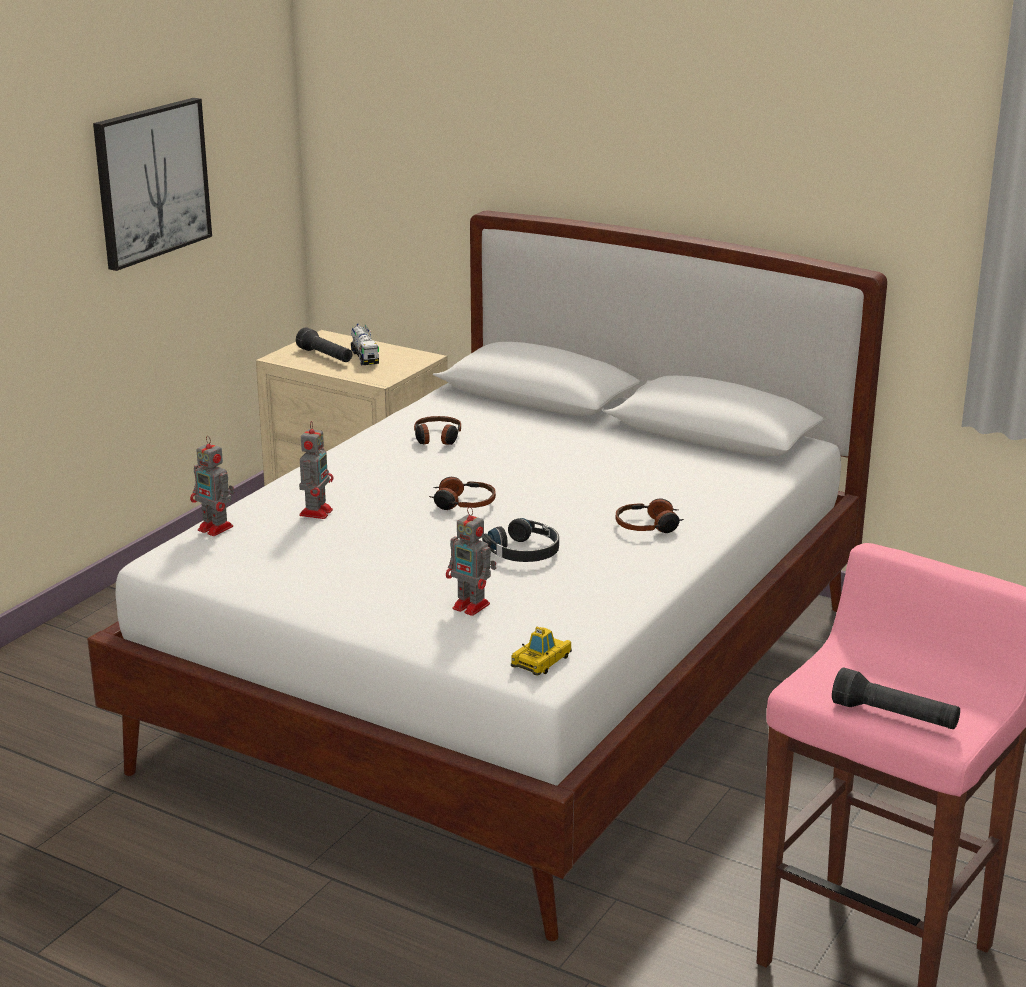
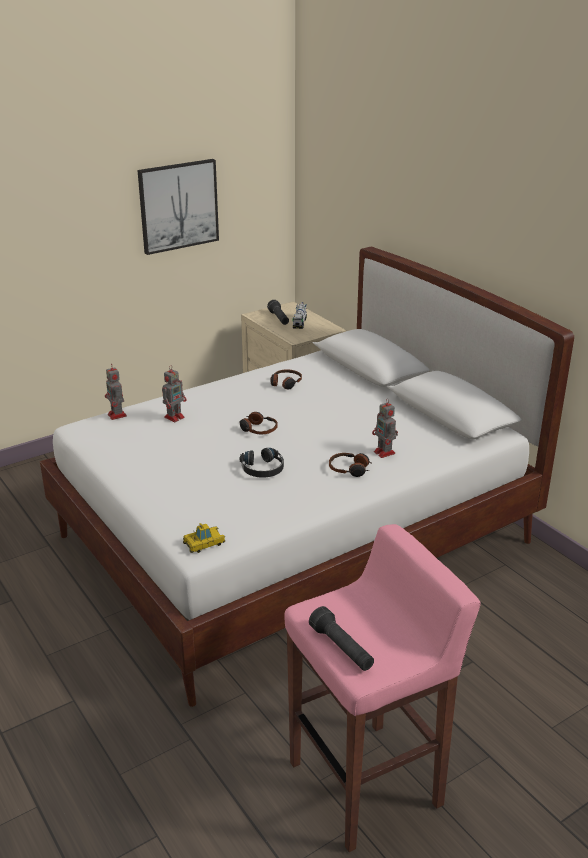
camera: 25 degrees right, 5 degrees up
(472, 607) = (200, 498): toy robot -> toy robot (385, 453)

